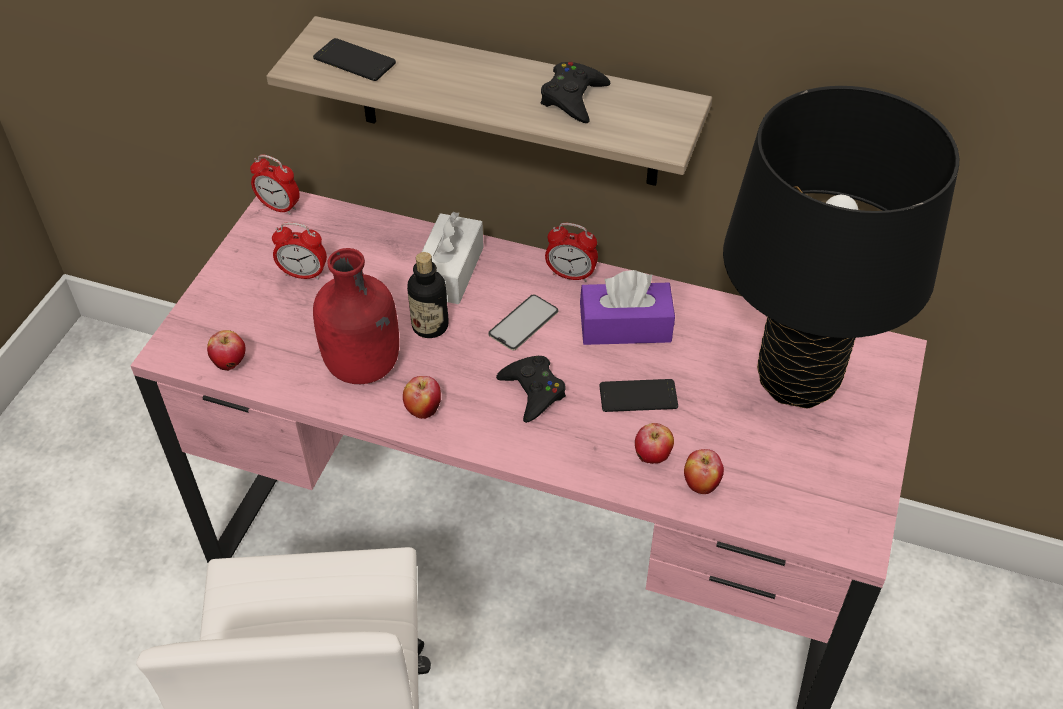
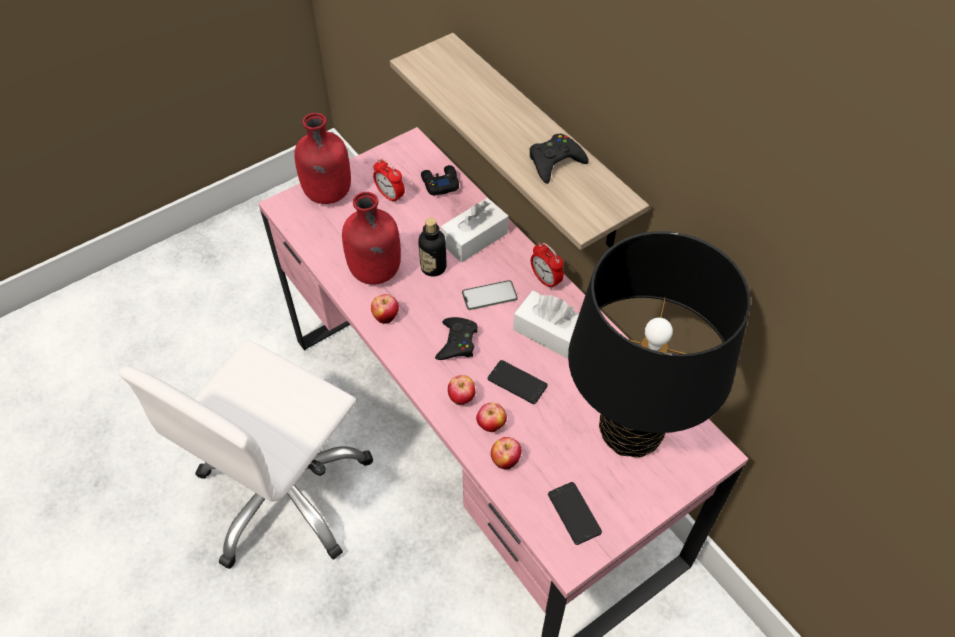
camera: 35 degrees right, 5 degrees up
(219, 310) = (327, 194): none -> red bottle
(230, 363) = (308, 230): apple -> apple (462, 398)
(279, 207) = (411, 146): alarm clock -> none
(353, 232) = (440, 183): none -> black game controller
(354, 61) = (447, 73): phone -> phone (574, 513)
(625, 326) = (549, 333): purple tissue box -> white tissue box

